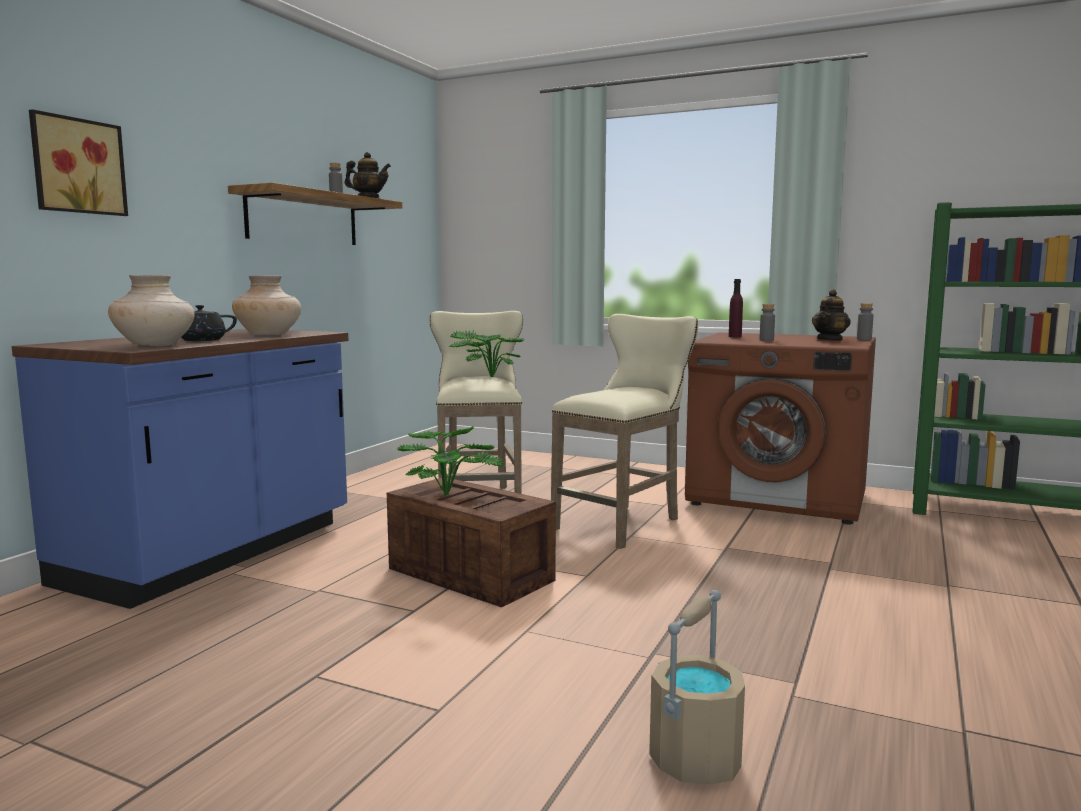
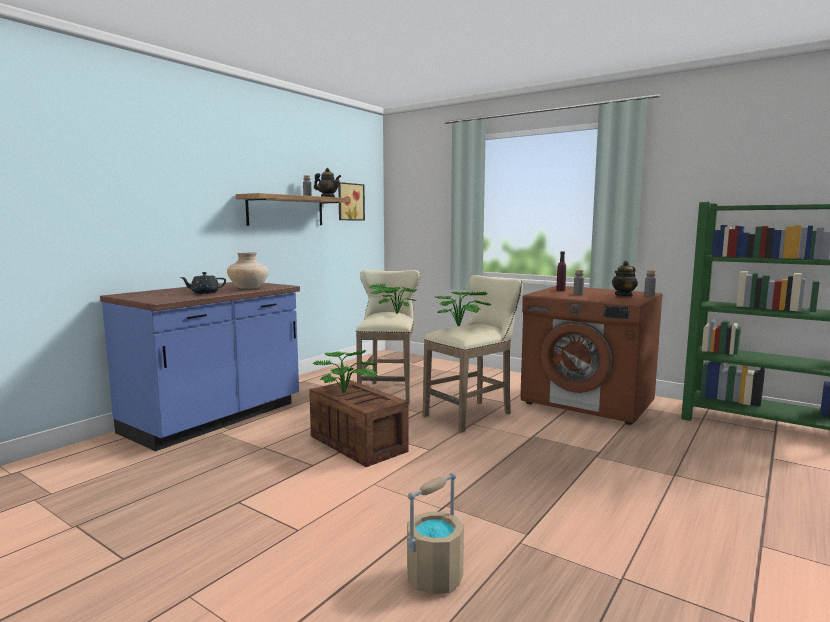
camera: 10 degrees right, 0 degrees up
(76, 166) = (140, 190): picture -> picture (349, 202)
(155, 345) = (174, 297): beige vase -> none
(607, 389) = (462, 326): none -> potted plant

